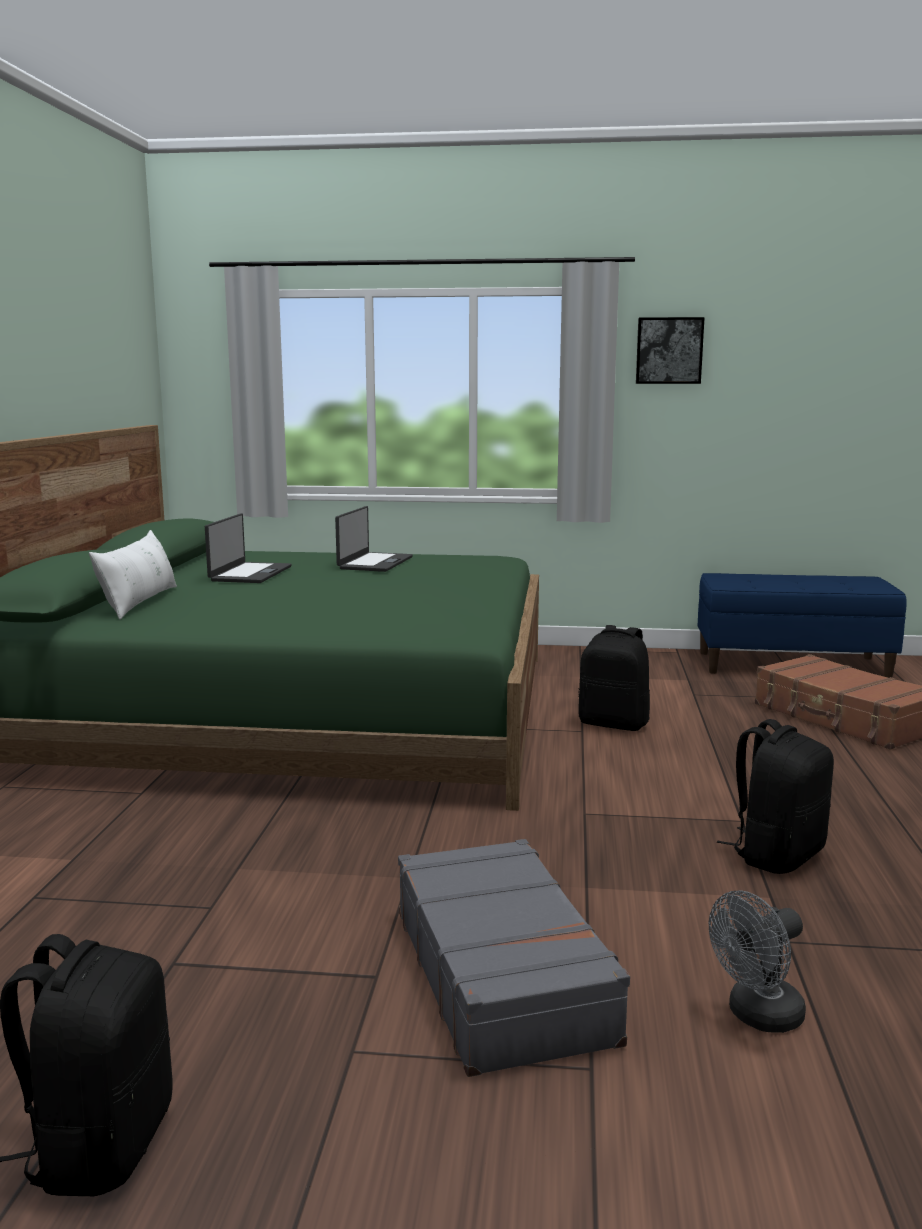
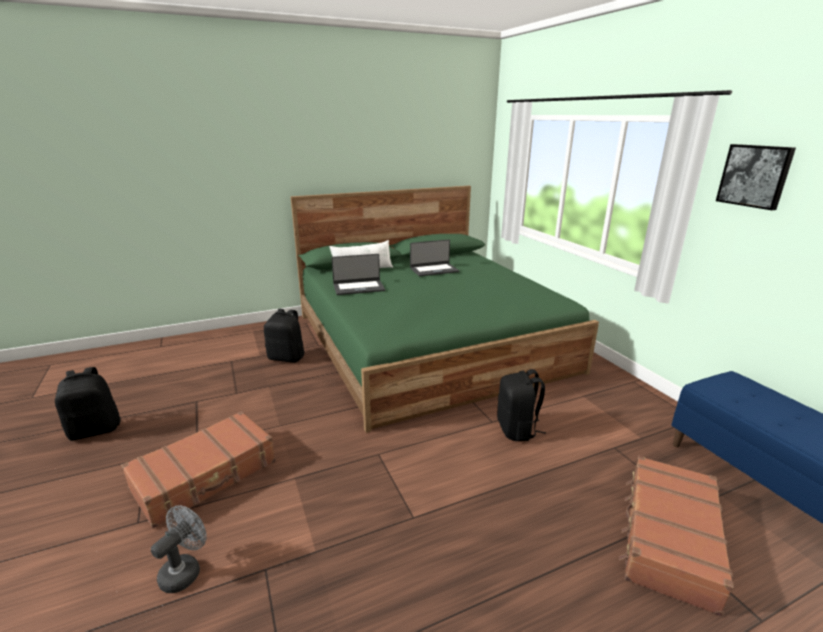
camera: 60 degrees right, 10 degrees up
(374, 563) = (494, 282): laptop -> laptop (358, 287)
(502, 974) = (206, 476): grey suitcase -> brown suitcase
(757, 1016) = (185, 570): grey fan -> grey fan turned 90 degrees clockwise
(776, 855) = (373, 543): black backpack -> black backpack (287, 357)

